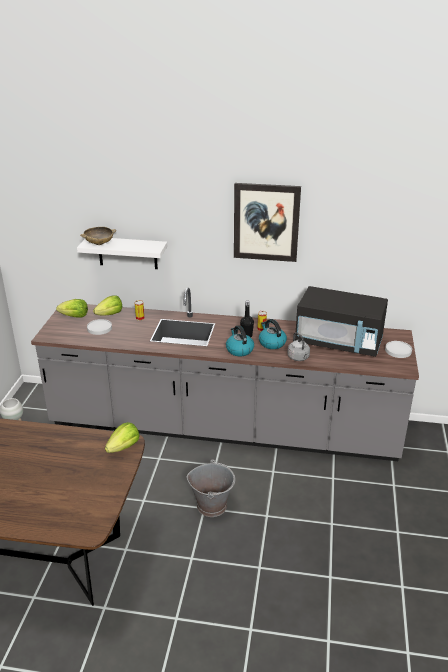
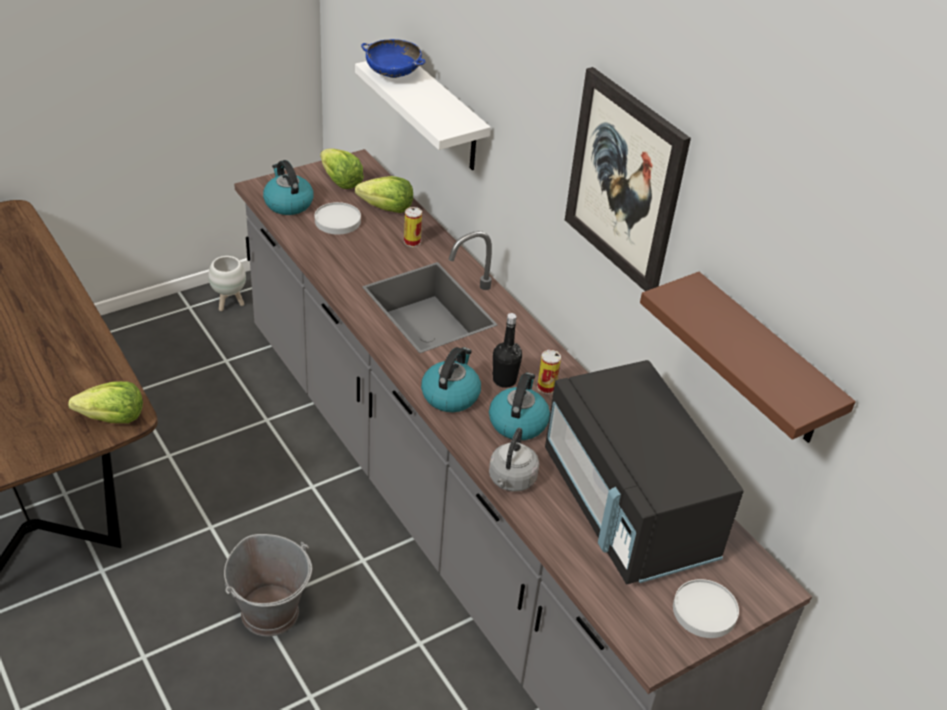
camera: 45 degrees right, 10 degrees up
(68, 334) = (288, 203): none -> kettle
(99, 243) = (393, 74): beige bowl -> blue bowl
(361, 255) = (763, 363): none -> brown shelf

